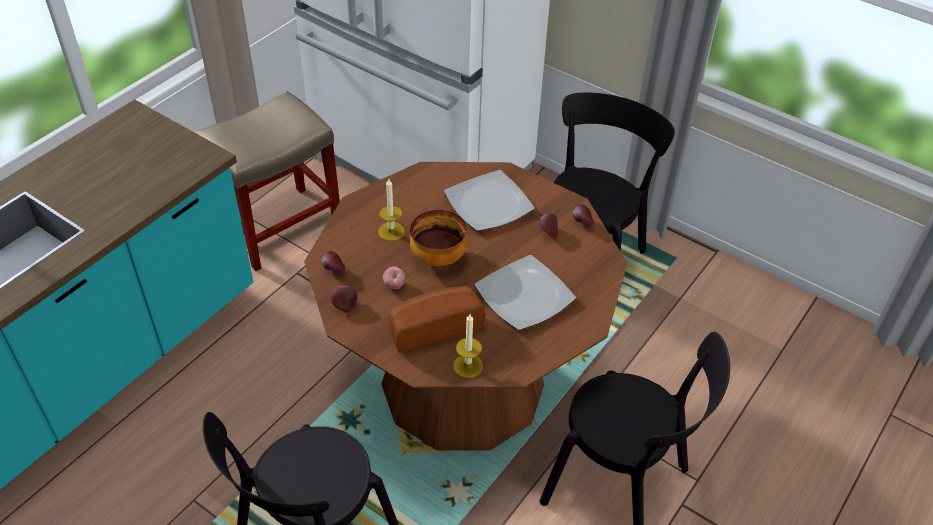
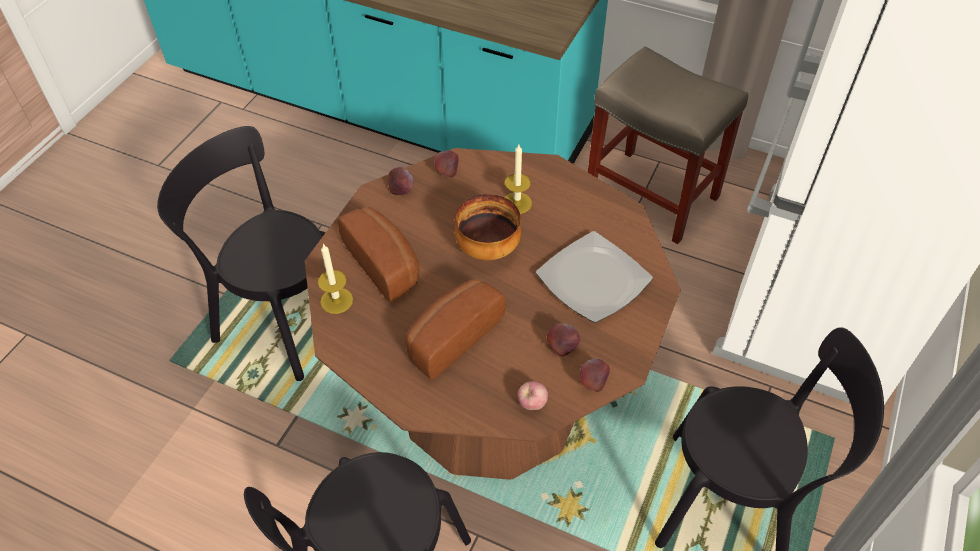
camera: 80 degrees right, 5 degrees up
(394, 286) = (437, 221): apple -> apple (532, 403)
(524, 295) = (450, 336): plate -> bread

